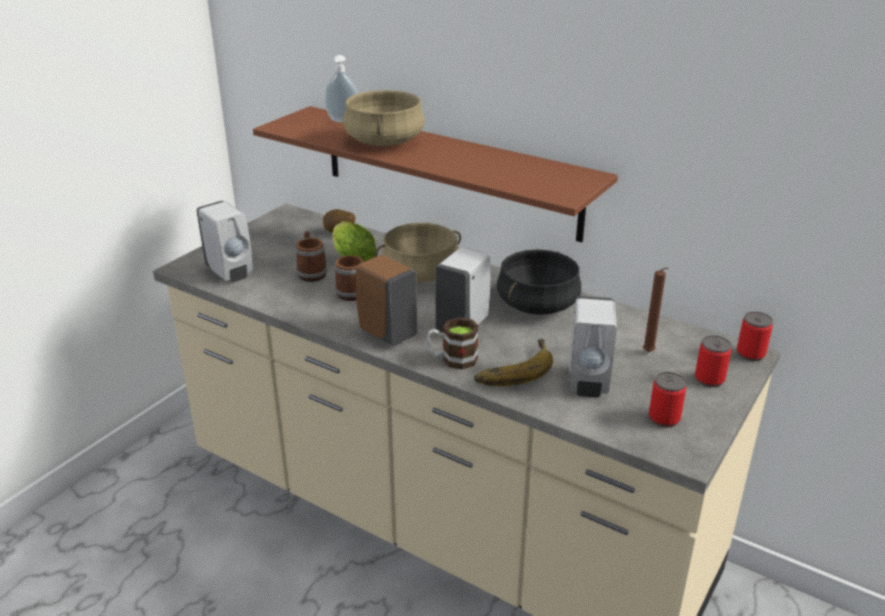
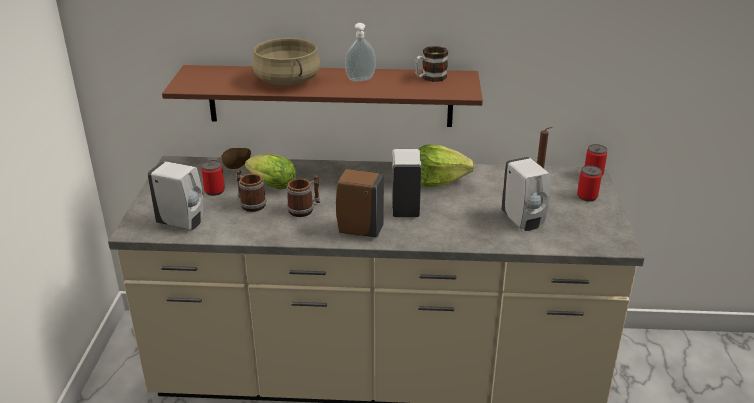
camera: 30 degrees left, 0 degrees up
(342, 121) = (231, 72): soap dispenser -> soap dispenser (361, 80)
(420, 274) = (335, 181): beige cooking pot -> none
(452, 359) = (424, 234): mug -> mug (429, 78)
(511, 368) = (467, 227): banana -> none
(537, 304) = (438, 180): black cooking pot -> lettuce
(664, 418) = (587, 228): can -> can (214, 191)

